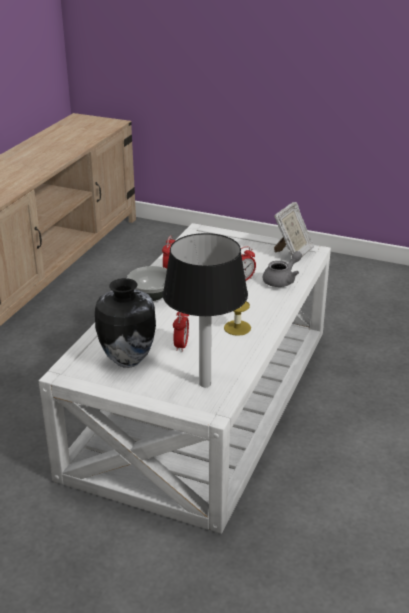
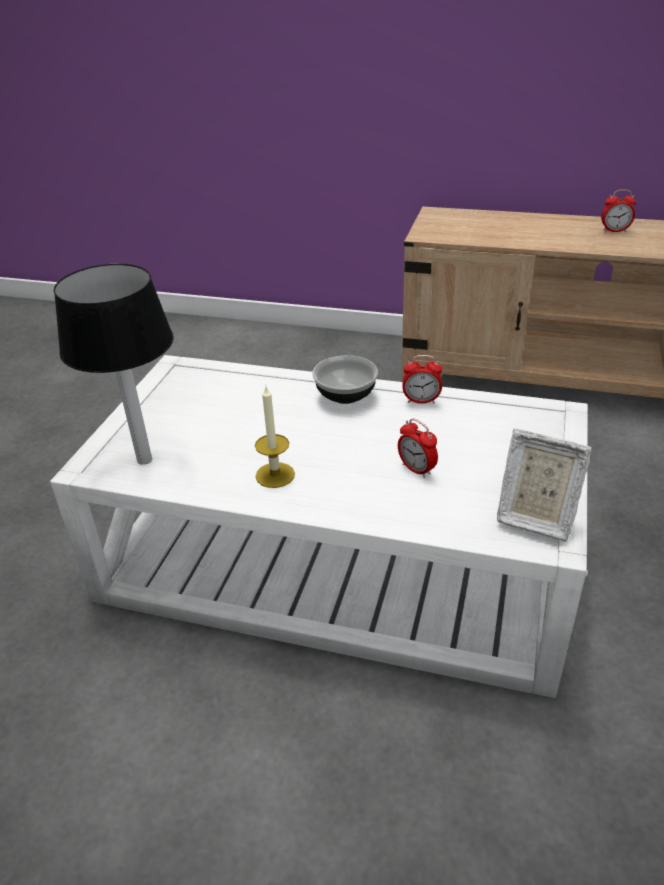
camera: 85 degrees right, 5 degrees up
(127, 360) = (199, 400): vase -> none
(181, 345) = (229, 433): alarm clock -> alarm clock (614, 231)
(282, 280) = (425, 510): grey teapot -> none

